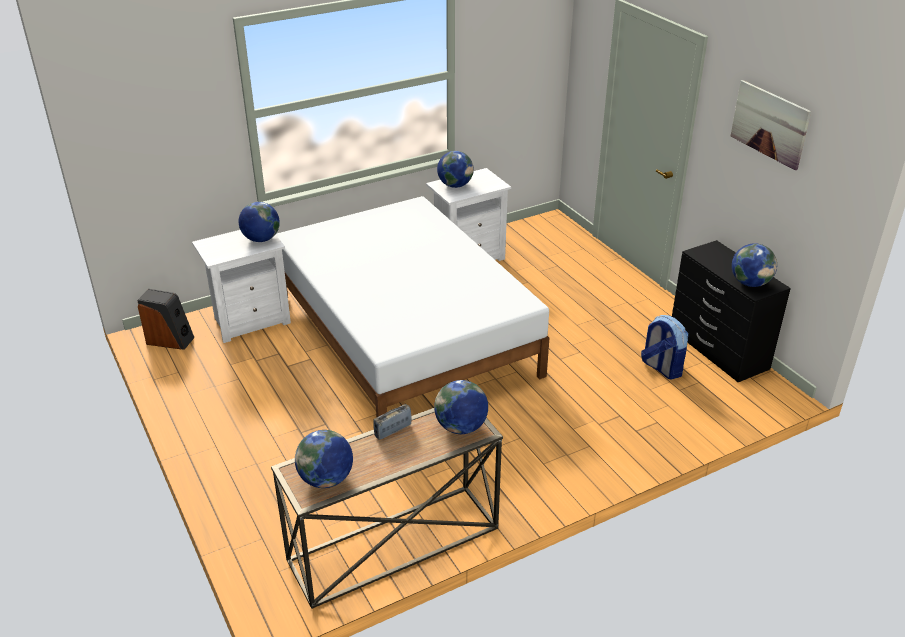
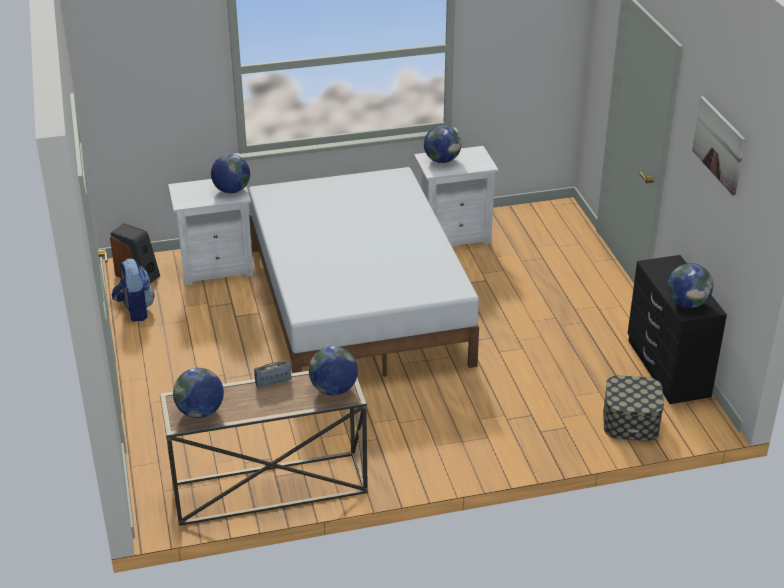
camera: 15 degrees right, 0 degrees up
(661, 368) = (597, 377): backpack -> backpack (135, 310)
(712, 405) = (630, 421): none -> storage box

